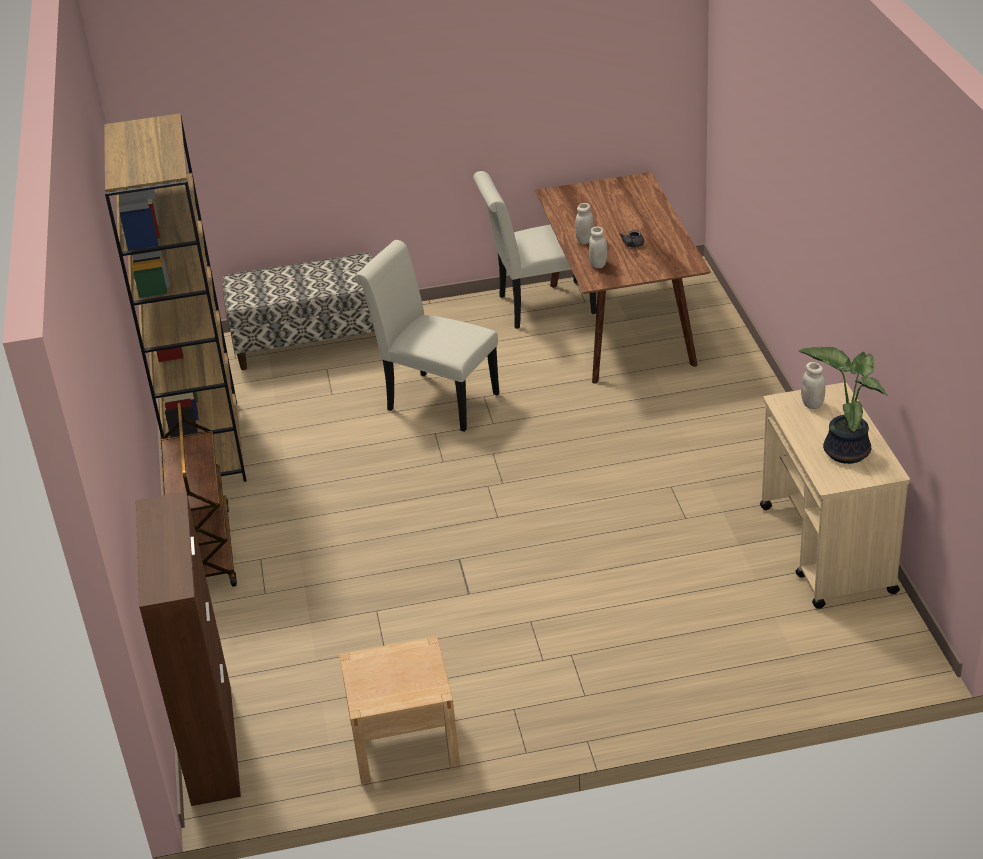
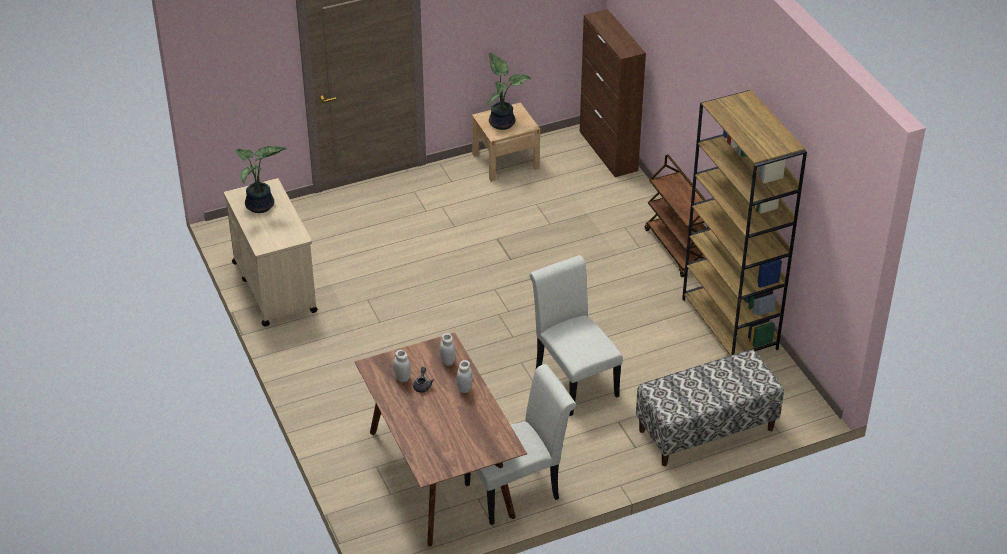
camera: 165 degrees right, 5 degrees up
(401, 674) = (502, 122): none -> potted plant
(436, 400) = (573, 380): white chair -> white chair turned 135 degrees counterclockwise
(812, 404) = (279, 236): white jar -> white jar (402, 378)

